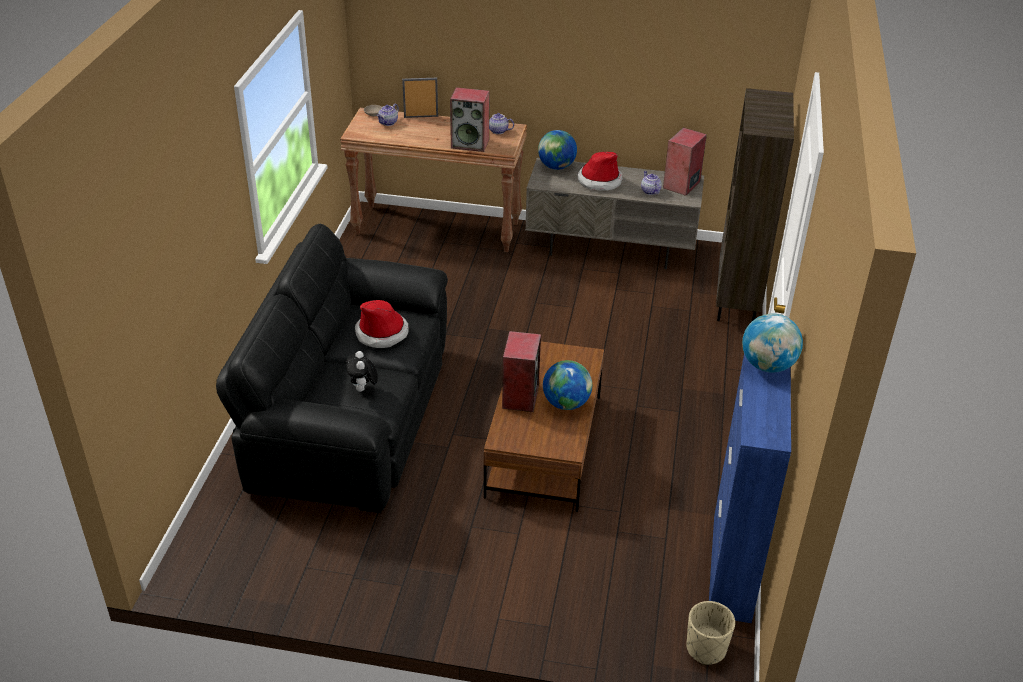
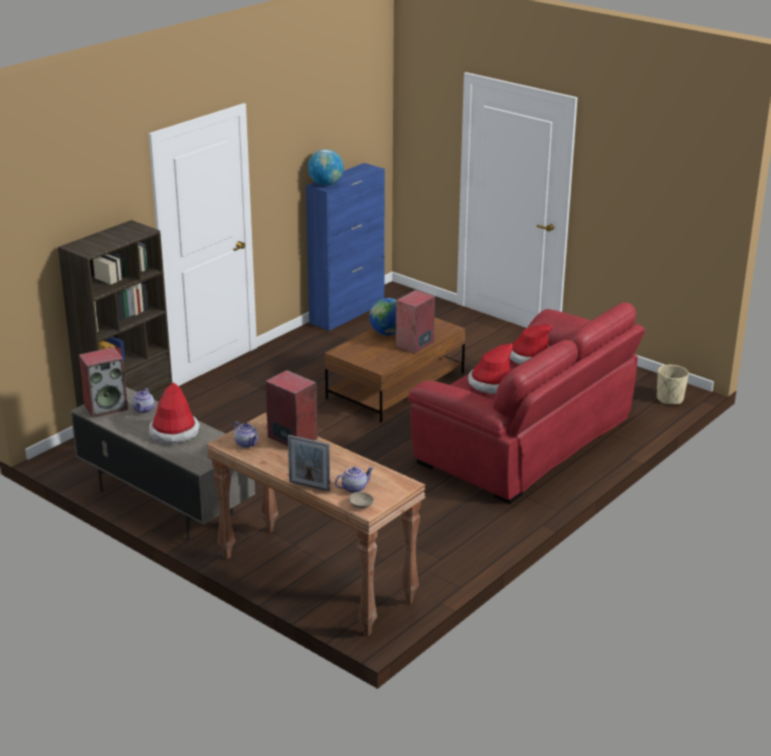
camera: 150 degrees left, 10 degrees down
(348, 417) = (527, 440): black sofa -> red sofa
(363, 389) = (529, 357): plush toy -> hat
(556, 167) = (195, 458): globe -> none
(706, 649) = (399, 295): beige planter -> beige planter (670, 399)

